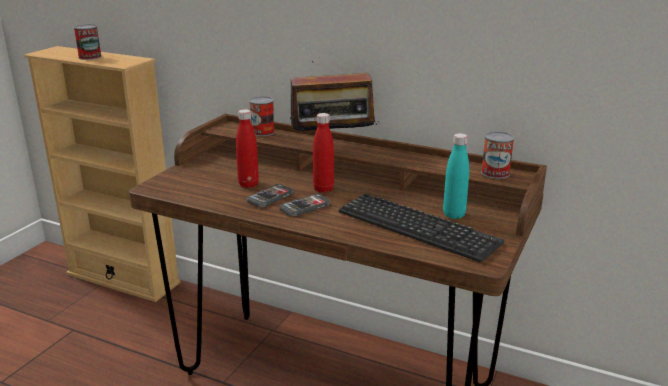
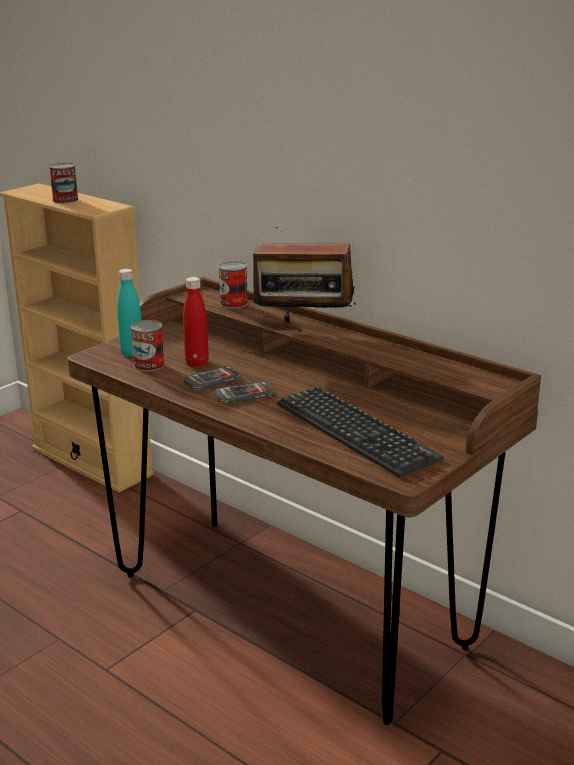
camera: 15 degrees right, 0 degrees up
(323, 189) = (277, 377): red bottle -> none
(454, 215) = (408, 422): turquoise bottle -> turquoise bottle (132, 353)
(495, 173) = (472, 378): can -> can (149, 365)

